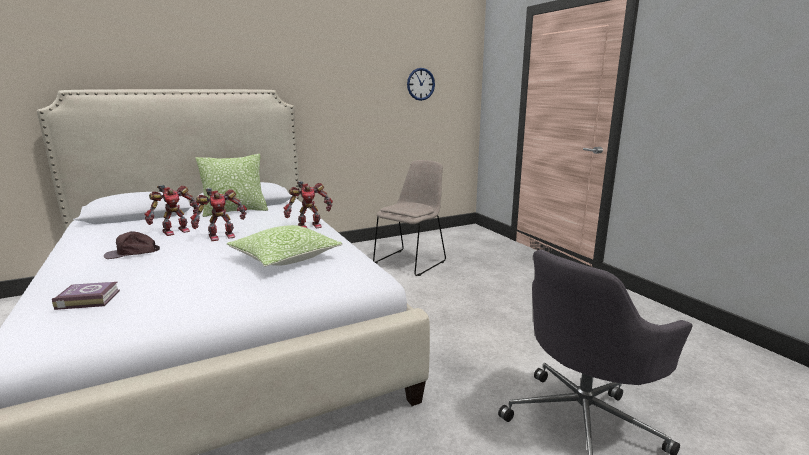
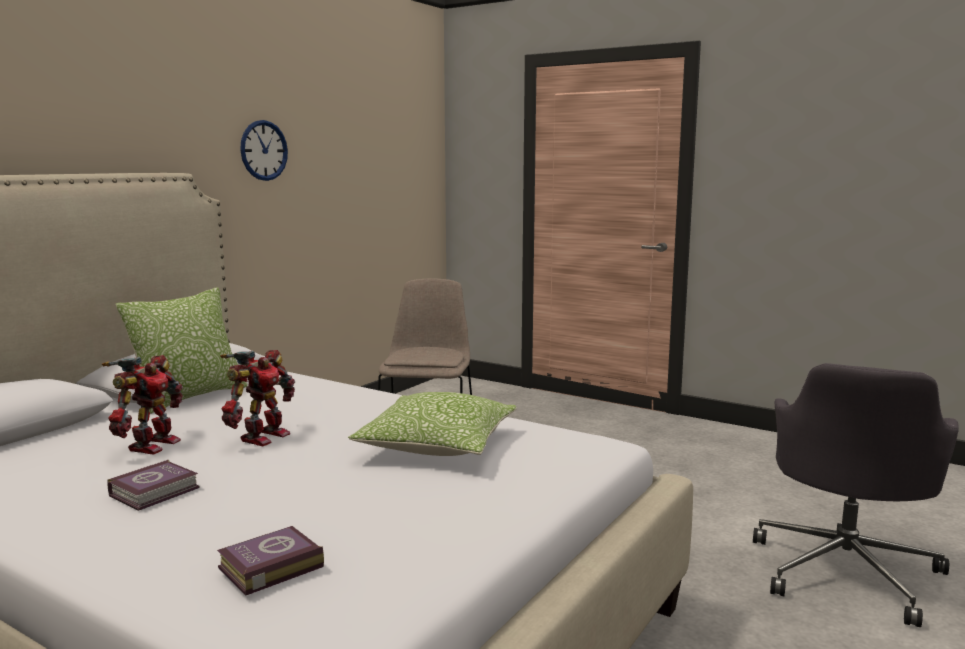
camera: 30 degrees left, 5 degrees down
(132, 253) = (157, 491): brown cap -> book
(309, 226) = (372, 398): toy robot -> none
(420, 84) = (376, 161): wall clock -> wall clock (264, 150)

